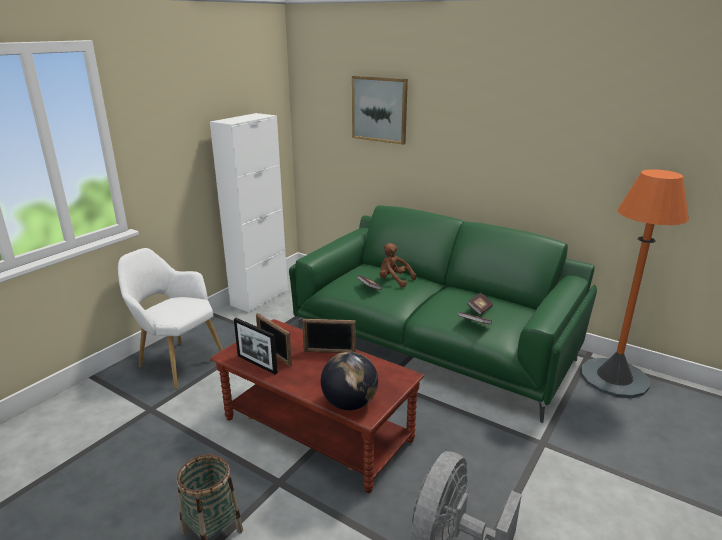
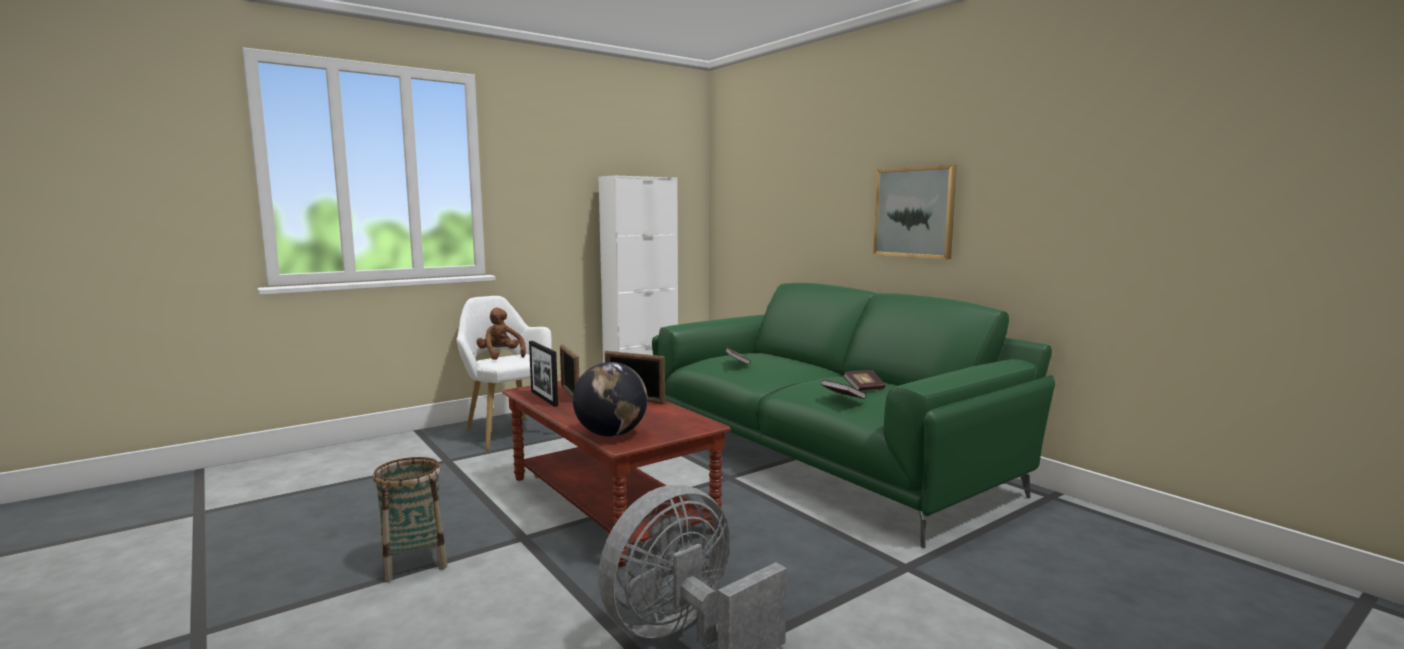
camera: 20 degrees right, 15 degrees down
(379, 109) = (793, 169): picture -> picture (914, 212)
(394, 280) = (775, 362): brown plush toy -> brown plush toy (501, 356)
(614, 378) = (1082, 523): orange floor lamp -> none

